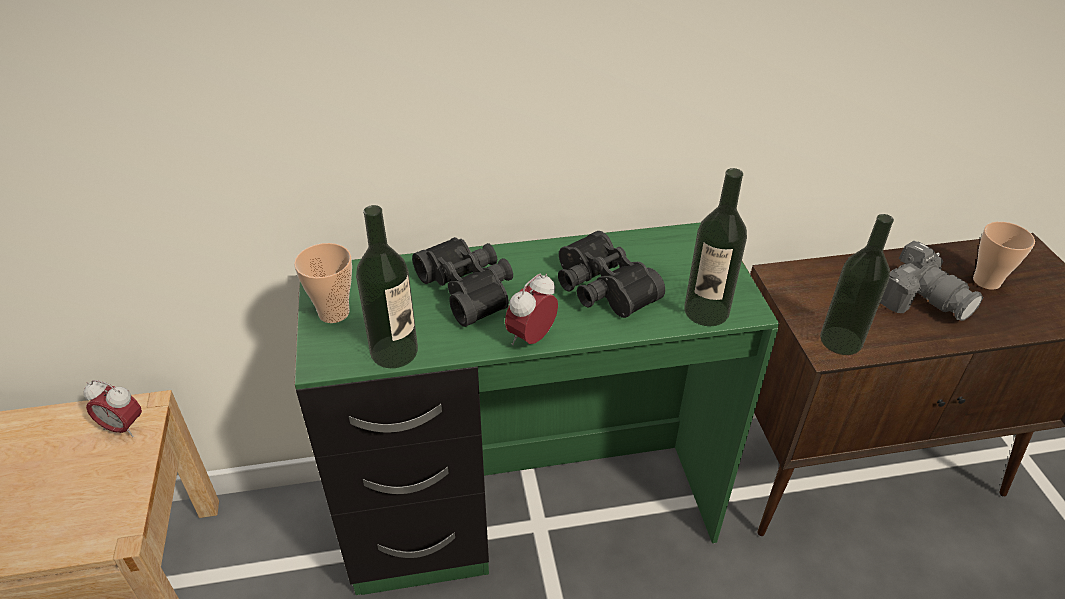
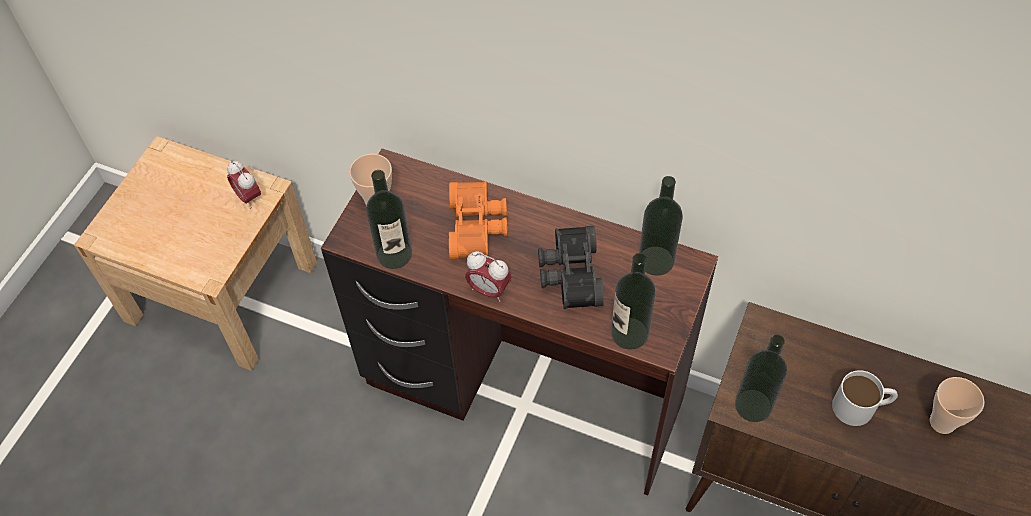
camera: 35 degrees right, 15 degrees up
(470, 288) = (478, 227): black binoculars -> orange binoculars
(531, 338) = (489, 290): alarm clock -> alarm clock turned 135 degrees counterclockwise
(531, 516) = (522, 395): green desk -> brown desk
(670, 245) = (656, 260): none -> bottle
(920, 299) = (861, 406): camera -> white mug

